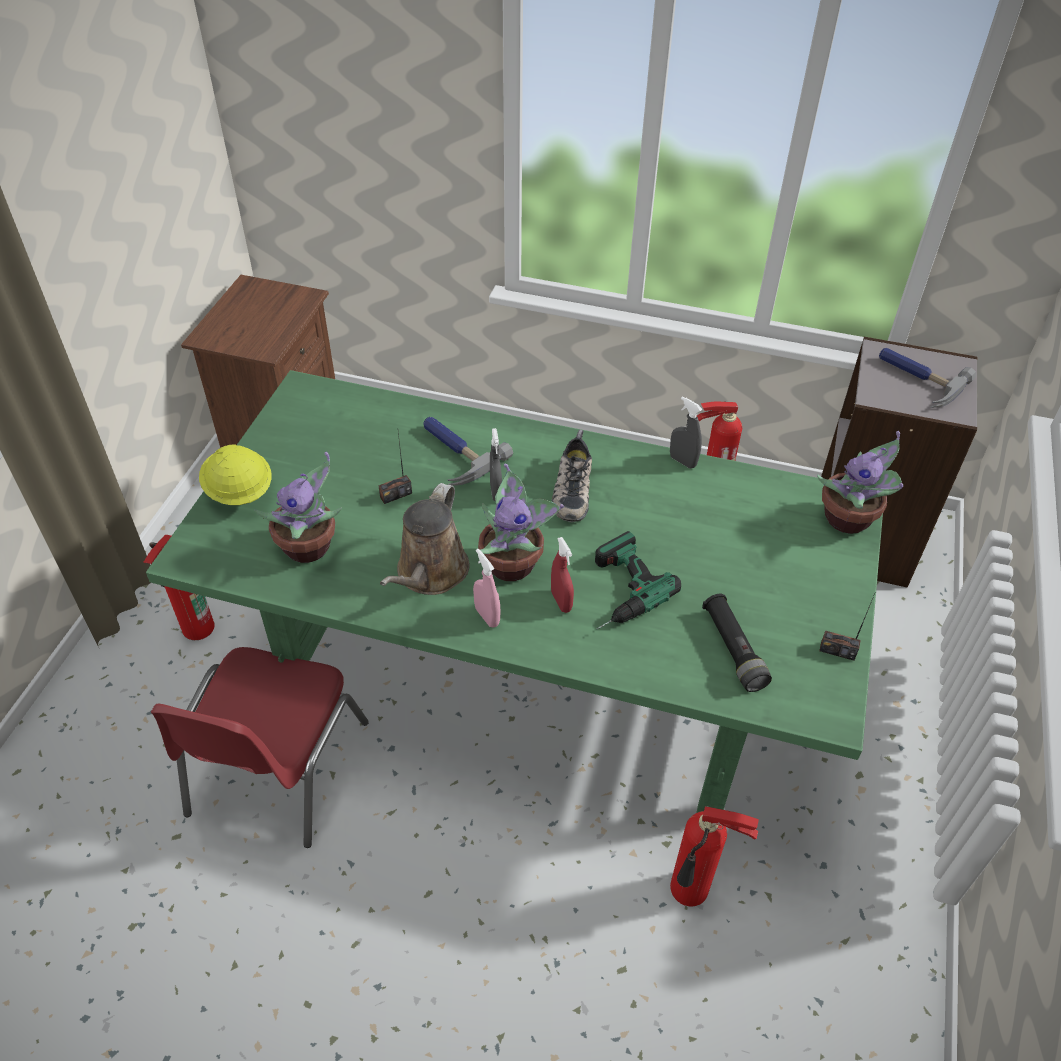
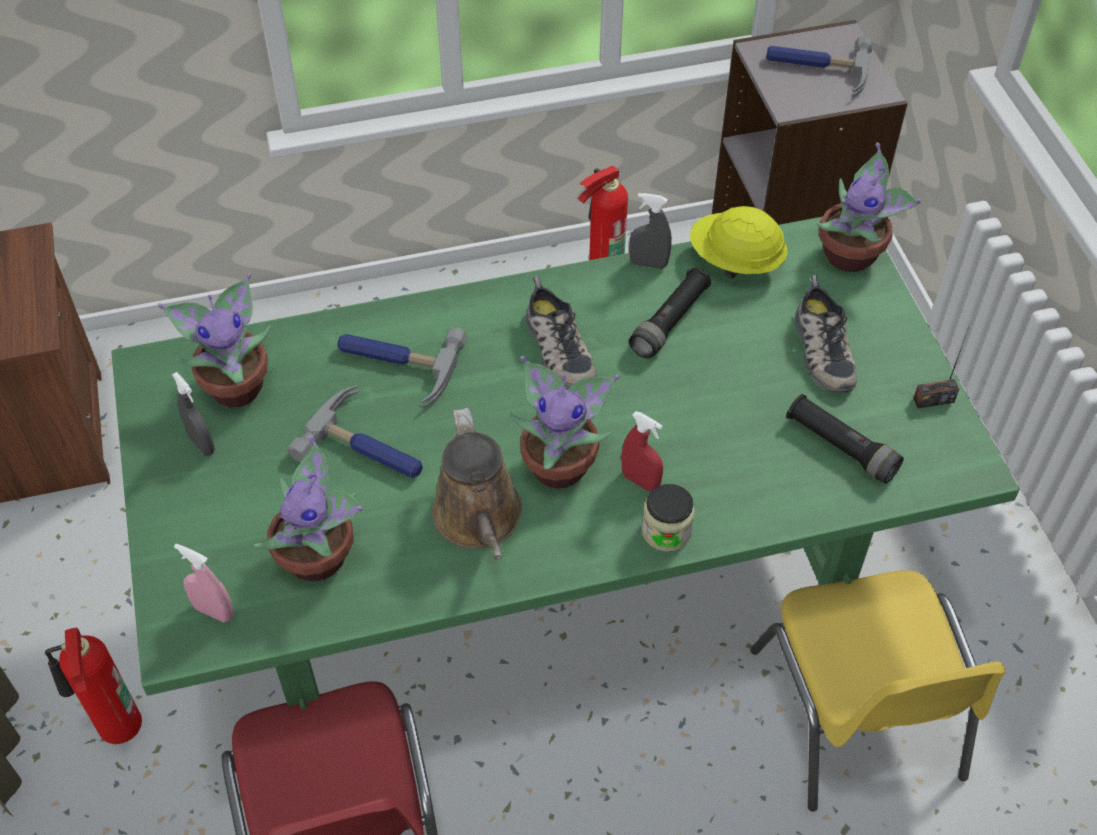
camera: 30 degrees left, 5 degrees up
(239, 491) = (176, 532): yellow hard hat -> yellow hard hat (735, 261)
(345, 421) = (236, 385): none -> potted plant
(396, 495) = (369, 447): radio -> hammer
(487, 616) = (577, 536): pink spray bottle -> pink spray bottle (213, 611)
(496, 492) = (479, 391): grey spray bottle -> grey spray bottle (201, 444)
(553, 644) = (666, 531): none -> jar
(616, 590) = (686, 441): power drill -> none
(668, 506) = (670, 322): none -> black flashlight
(691, 893) = (858, 716): fire extinguisher -> yellow chair
(771, 574) = (820, 350): none -> shoe

